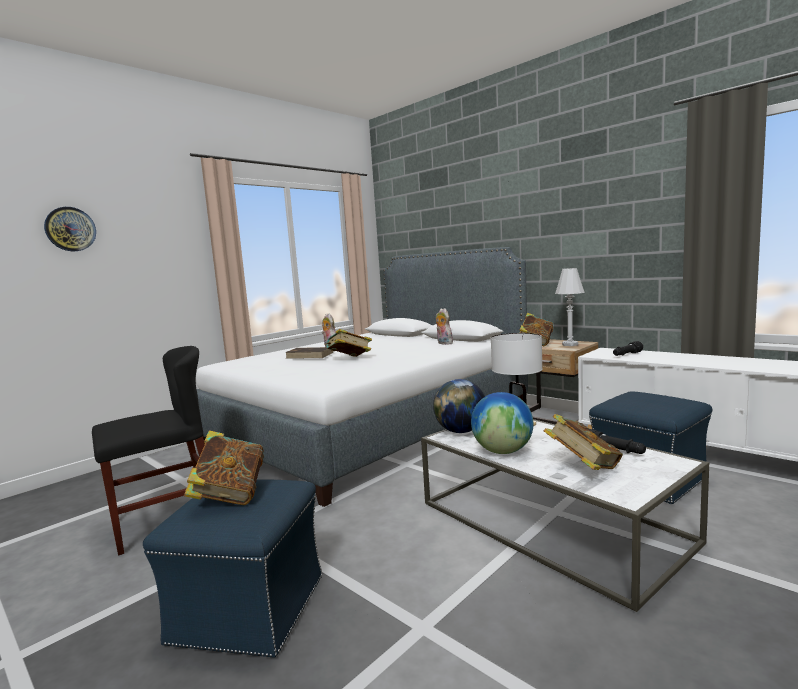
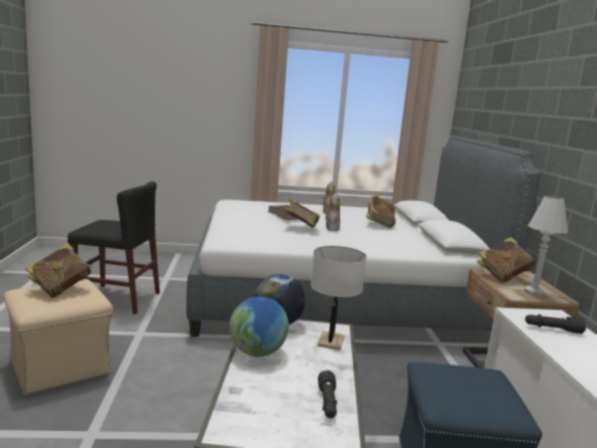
camera: 40 degrees right, 5 degrees up
(70, 229) = (157, 79): wall clock -> none
(250, 607) = (61, 366): blue ottoman -> beige ottoman
(443, 343) = (412, 242): plush toy -> plush toy (331, 228)
(583, 468) = (265, 397): book -> book (379, 224)

